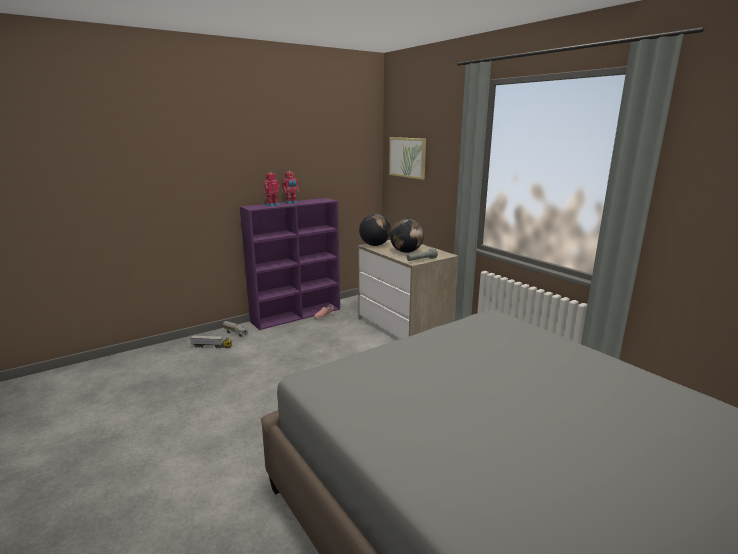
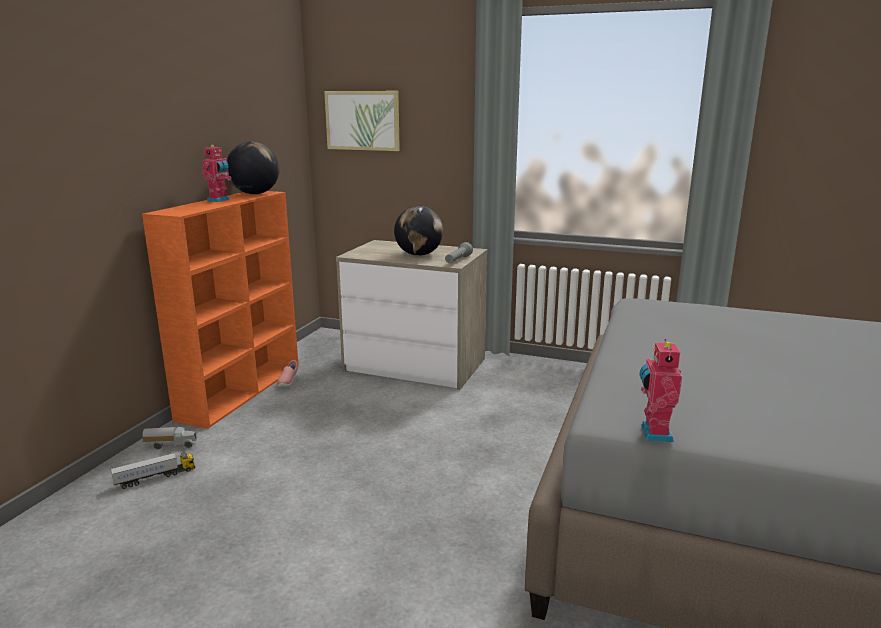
camera: 35 degrees left, 0 degrees up
(272, 205) = (196, 206): toy robot -> toy robot (654, 433)
(297, 315) = (242, 390): purple bookcase -> orange bookcase
(375, 245) = (360, 253): globe -> globe (255, 194)

